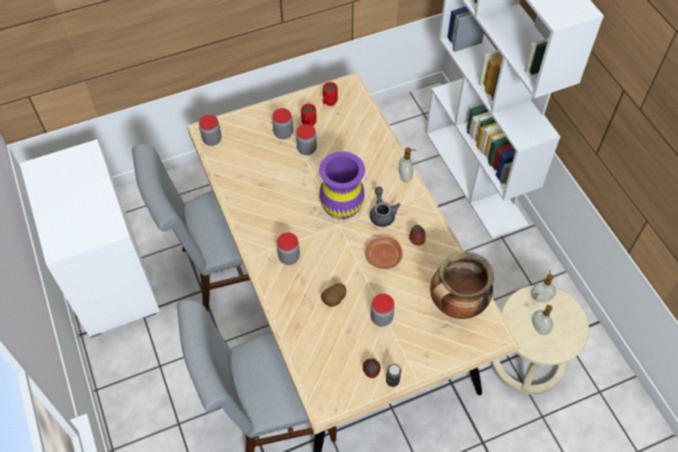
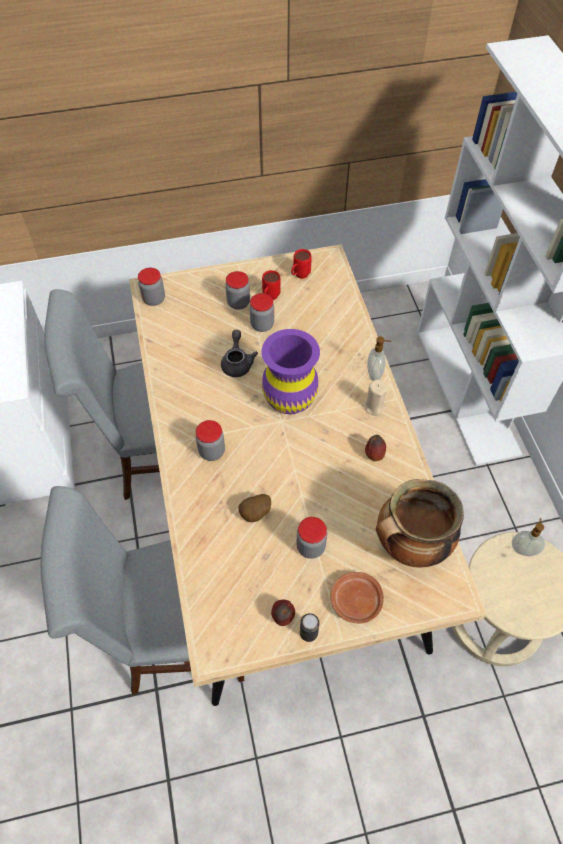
camera: 10 degrees right, 0 degrees up
(382, 213) = (337, 414): grey teapot -> grey teapot (237, 362)
(383, 257) = (328, 469): brown plate -> brown plate (355, 601)
(409, 203) = (373, 406): none -> beige candle
(538, 328) = (515, 589): soap dispenser -> none

